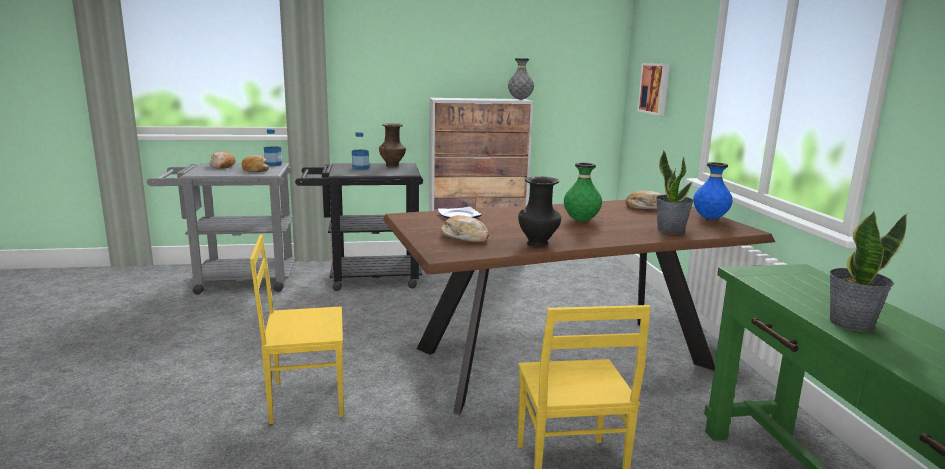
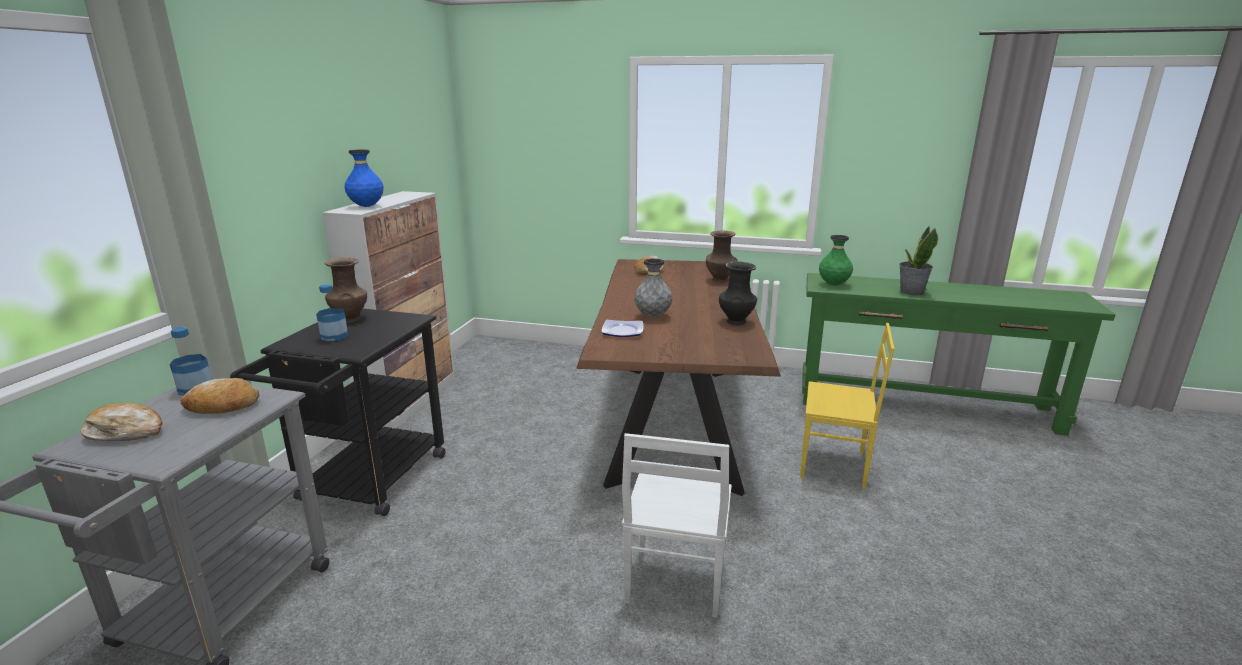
camera: 65 degrees left, 5 degrees up
(306, 398) = (674, 582): yellow chair -> white chair
(465, 237) = (701, 341): bread -> none
(520, 99) = (413, 193): grey vase -> grey vase (653, 316)
(581, 220) = (674, 296): green vase -> green vase (833, 284)
(655, 88) = (530, 160): picture -> none
(670, 230) = (720, 280): potted plant -> brown vase
(710, 218) = (695, 264): blue vase -> blue vase (367, 206)

